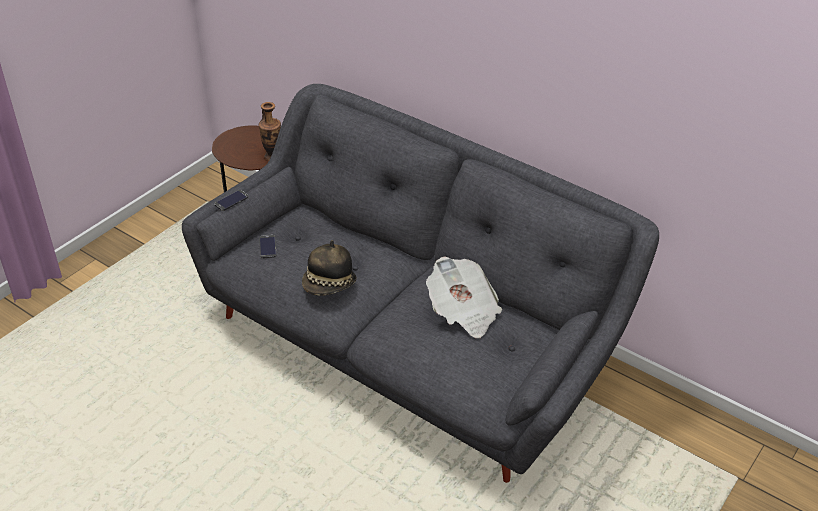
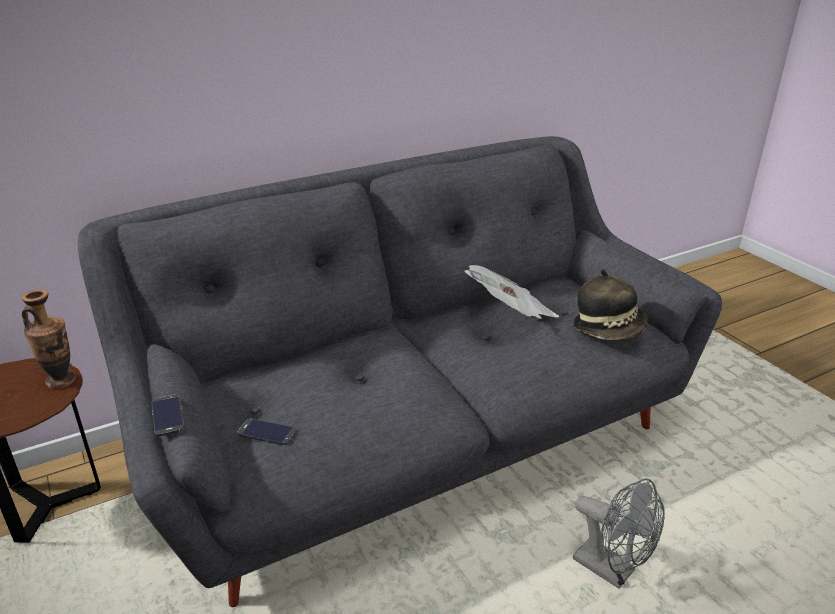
camera: 65 degrees left, 10 degrees down
(329, 285) = (397, 395): hat -> hat (608, 329)
(334, 482) = (612, 570): none -> grey fan

